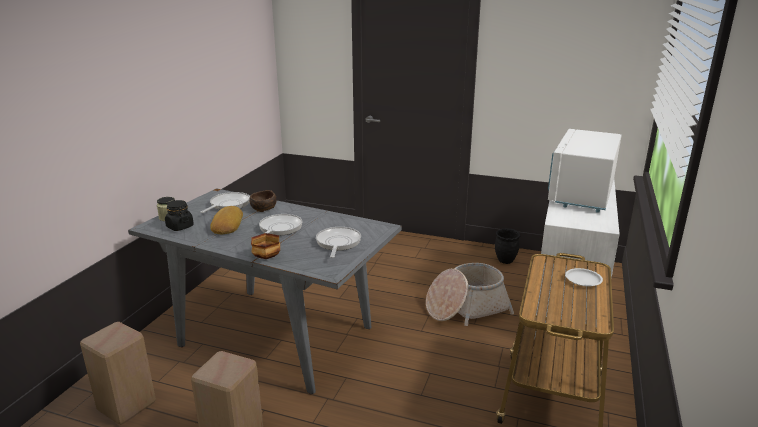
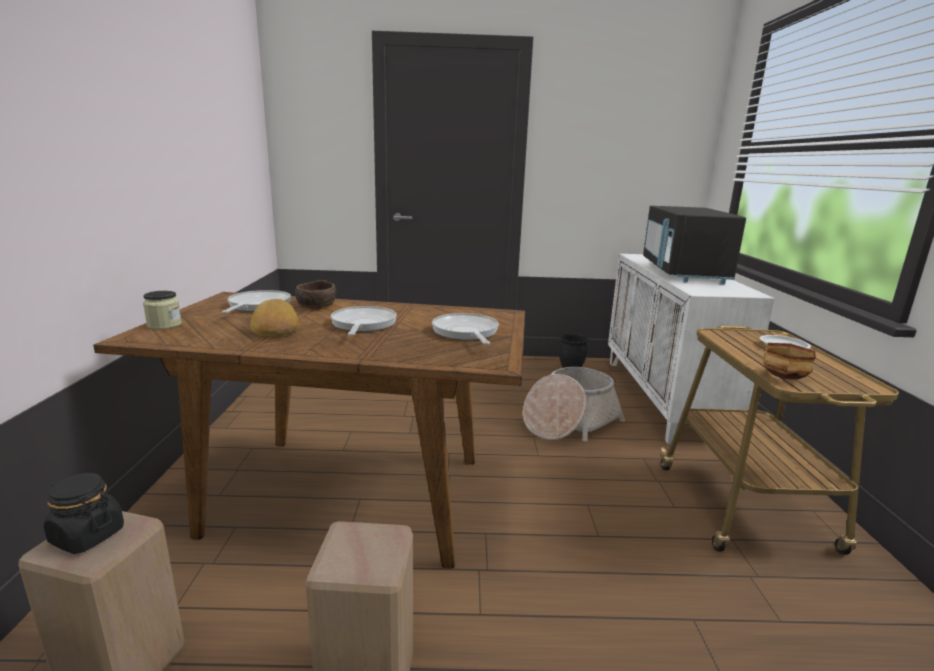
camera: 20 degrees left, 5 degrees down
(180, 227) = (193, 334): black jar -> black jar (87, 536)
(266, 257) = (376, 356): bowl -> bowl (785, 377)
(275, 336) = (347, 494): grey dining table -> brown dining table
(581, 194) = (683, 272): white microwave -> black microwave

